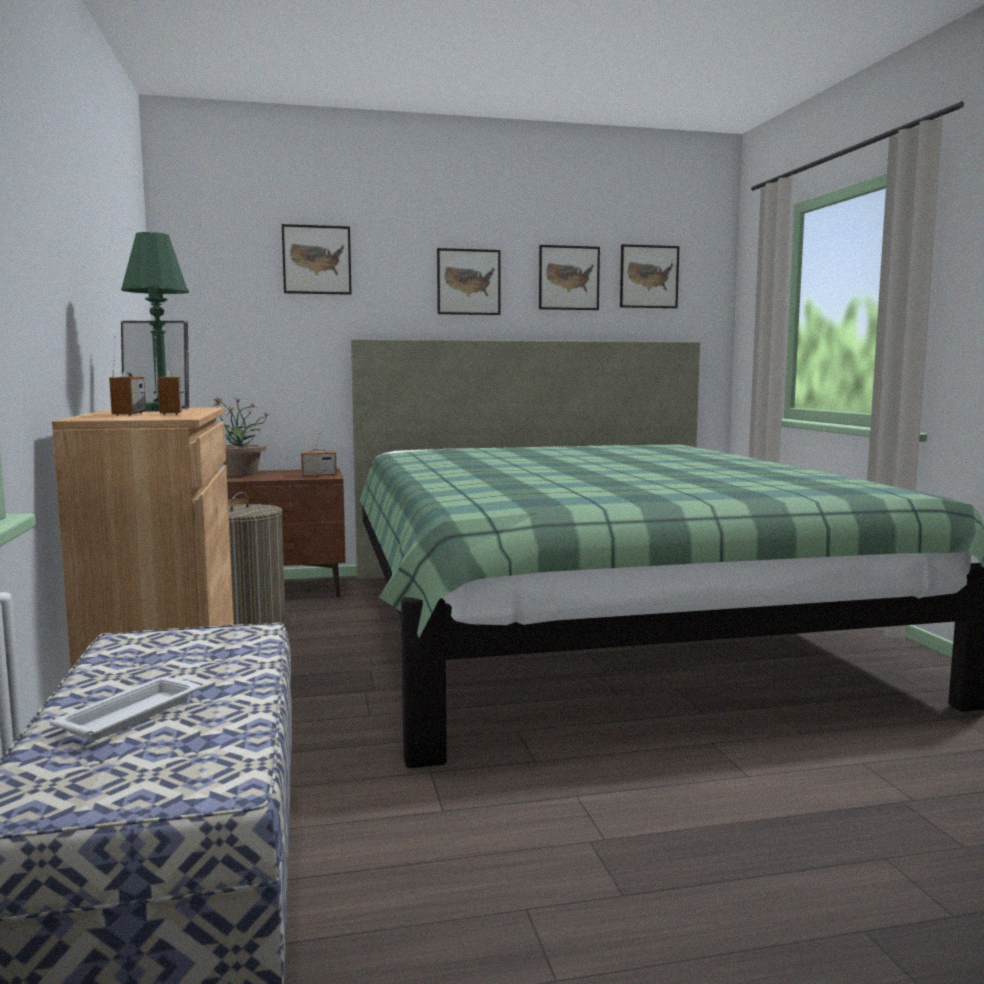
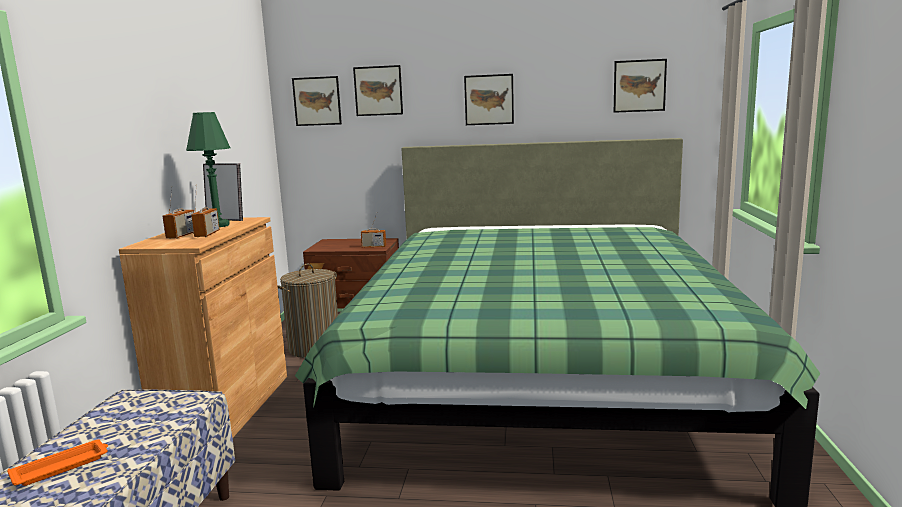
camera: 20 degrees right, 5 degrees up
(133, 714) = (62, 467): white tray -> orange tray
(240, 474) = (327, 243): potted plant -> none
(569, 278) = (569, 91): picture -> picture (317, 101)

